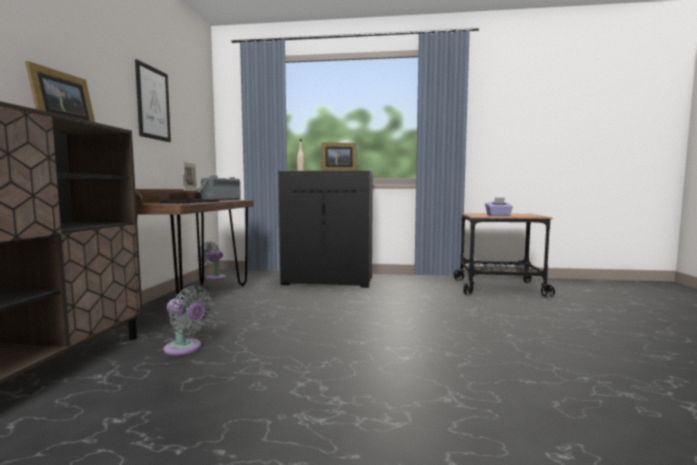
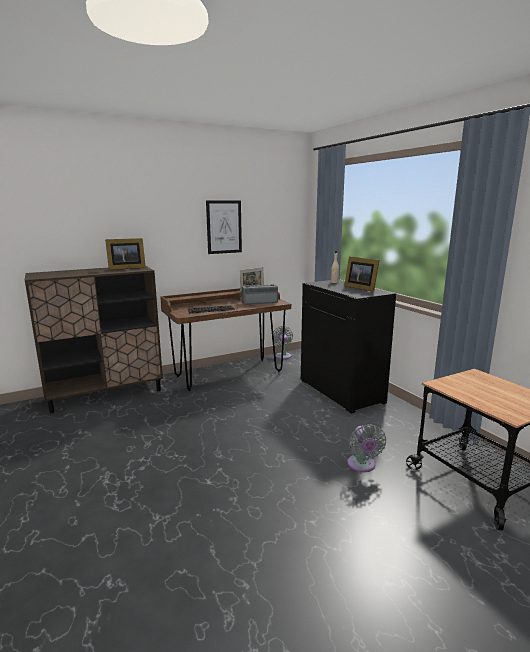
camera: 55 degrees right, 10 degrees up
(185, 348) = (158, 408): grey fan -> grey fan (362, 466)
(498, 215) = (471, 392): purple tissue box -> none

